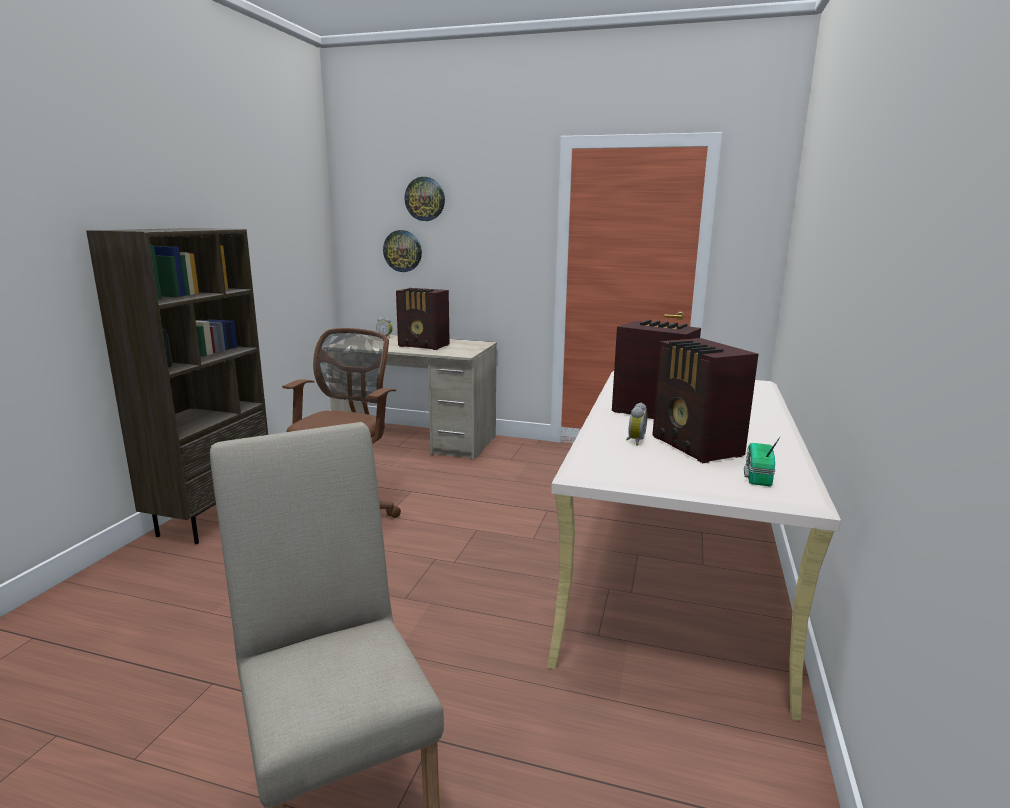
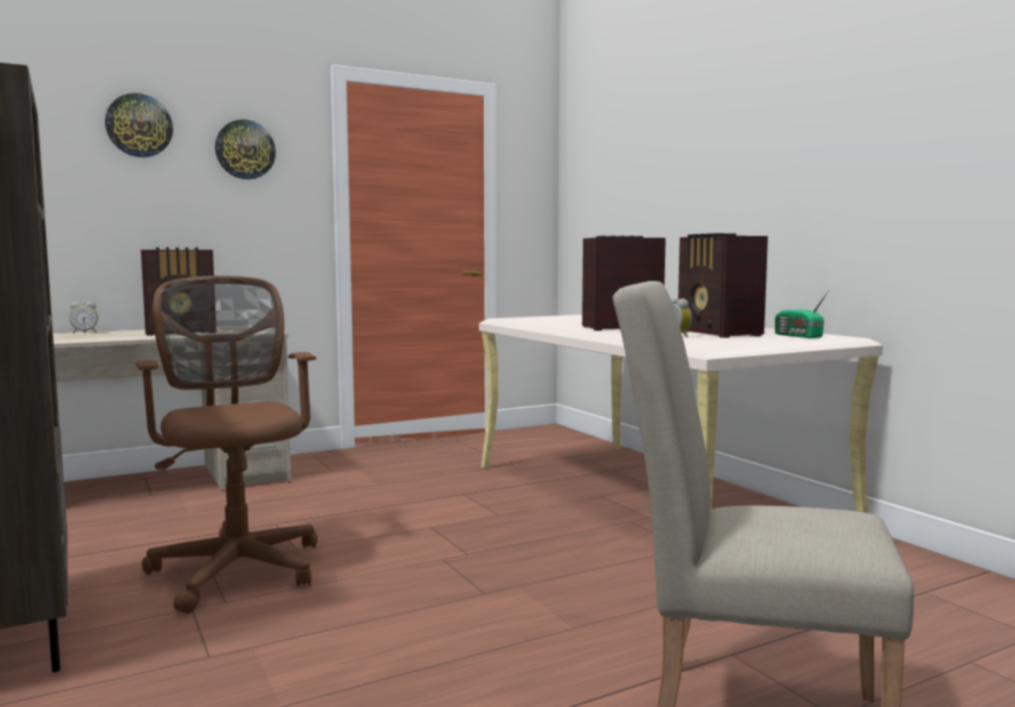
camera: 45 degrees left, 10 degrees down
(402, 251) = (100, 200): wall clock -> wall clock (245, 149)
(696, 447) = (719, 333): radio -> radio turned 45 degrees clockwise

